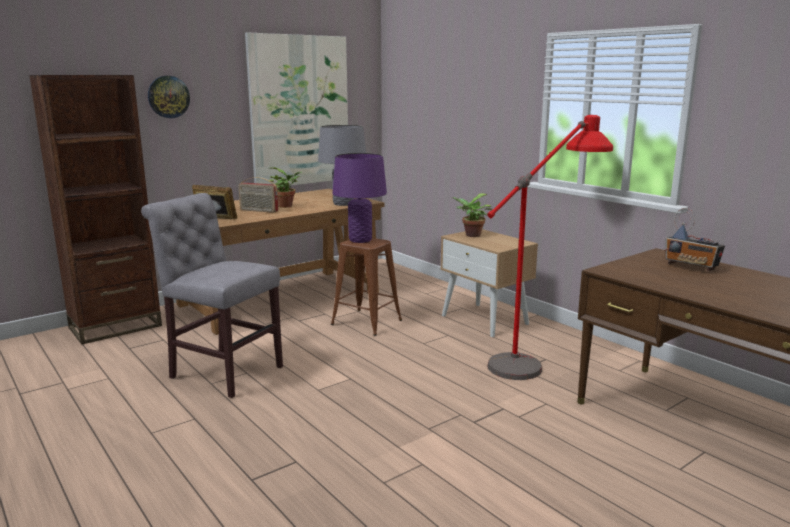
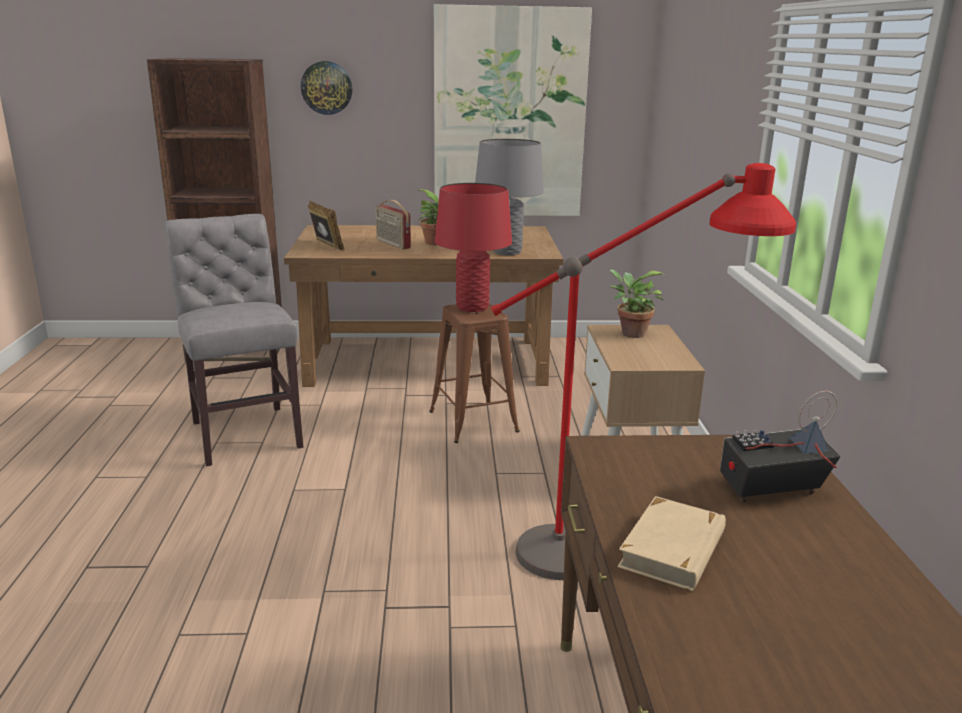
camera: 35 degrees right, 5 degrees up
(360, 240) = (472, 307): purple table lamp -> red table lamp
(691, 267) = (769, 490): radio -> radio turned 90 degrees clockwise
(709, 292) = (673, 549): none -> beige book

